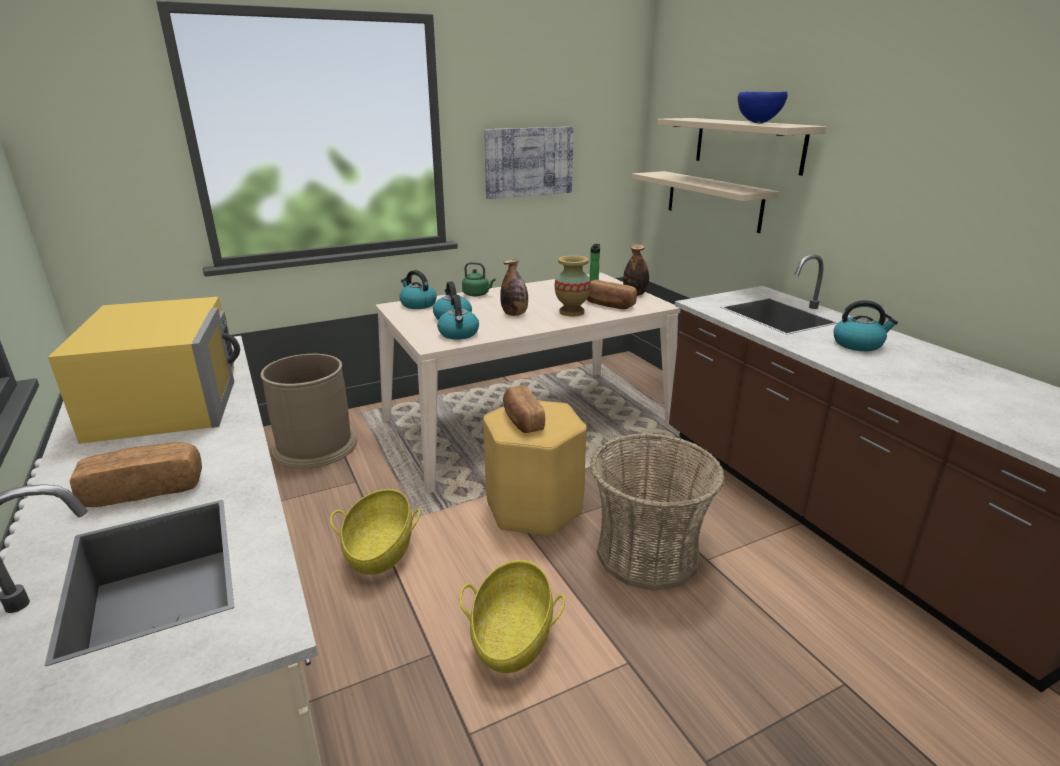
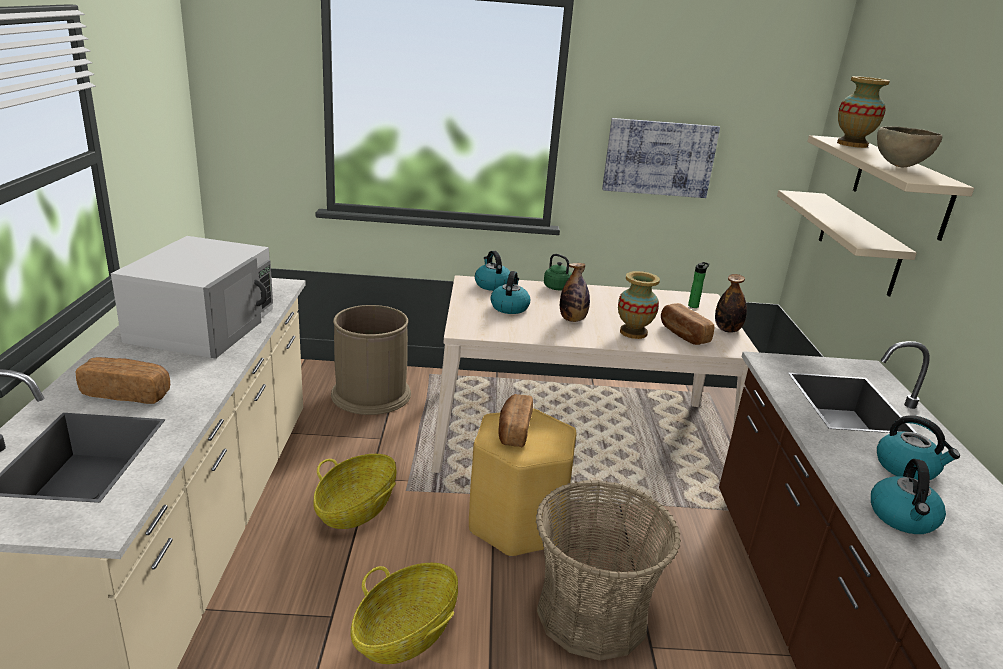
camera: 25 degrees right, 0 degrees up
(168, 400) = (204, 324): yellow microwave -> white microwave
(459, 334) = (498, 326): kettle -> kettle (903, 518)
(698, 119) = (852, 144): none -> vase
(758, 123) = (900, 166): blue bowl -> brown bowl

